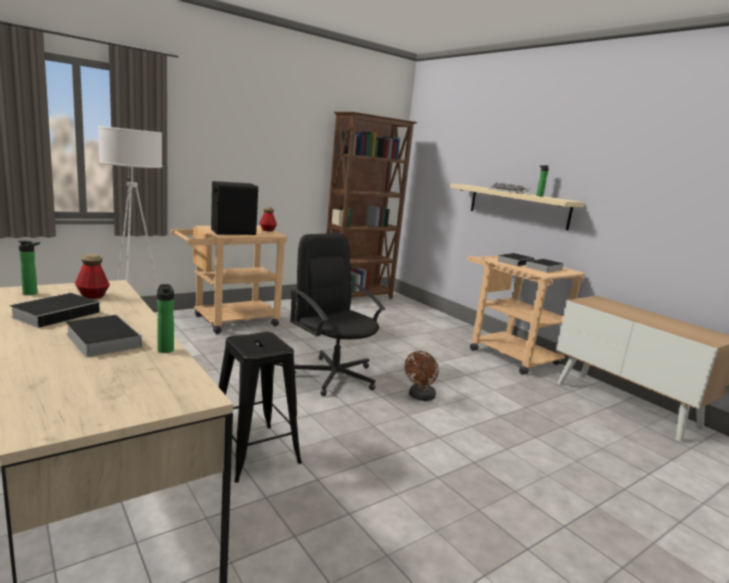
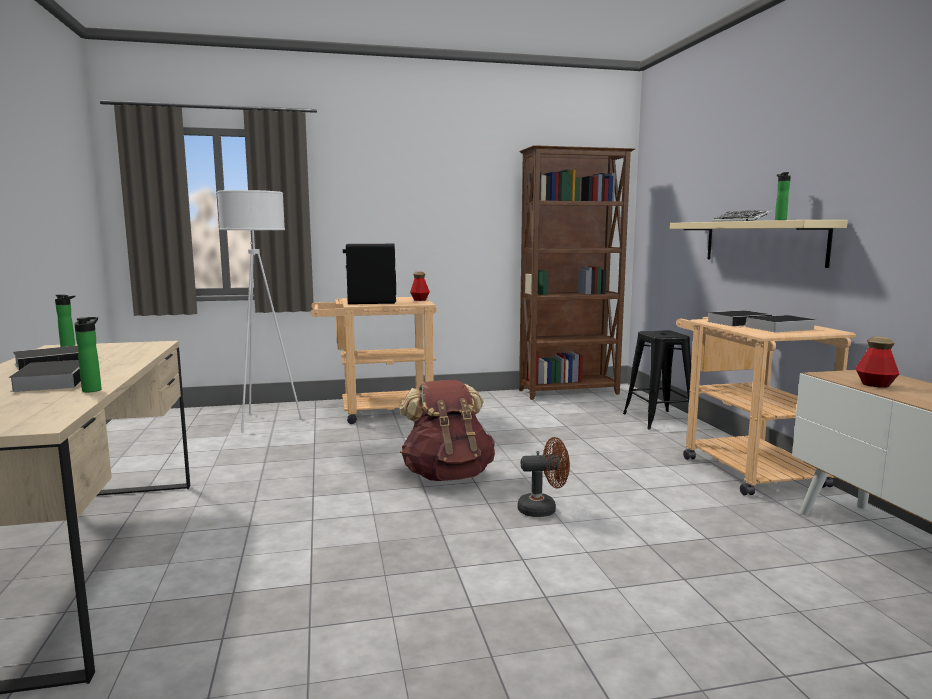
camera: 25 degrees right, 5 degrees down
(92, 296) = (119, 351): bottle -> bottle (875, 385)
(253, 451) = (268, 544): black stool -> black stool (658, 419)
(334, 376) = (447, 475): black office chair -> brown backpack
(420, 397) = (543, 509): brown fan -> brown fan turned 150 degrees counterclockwise

